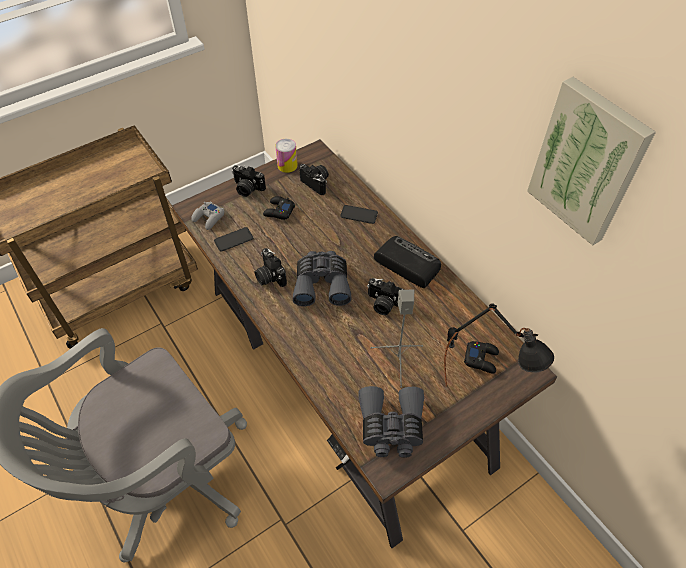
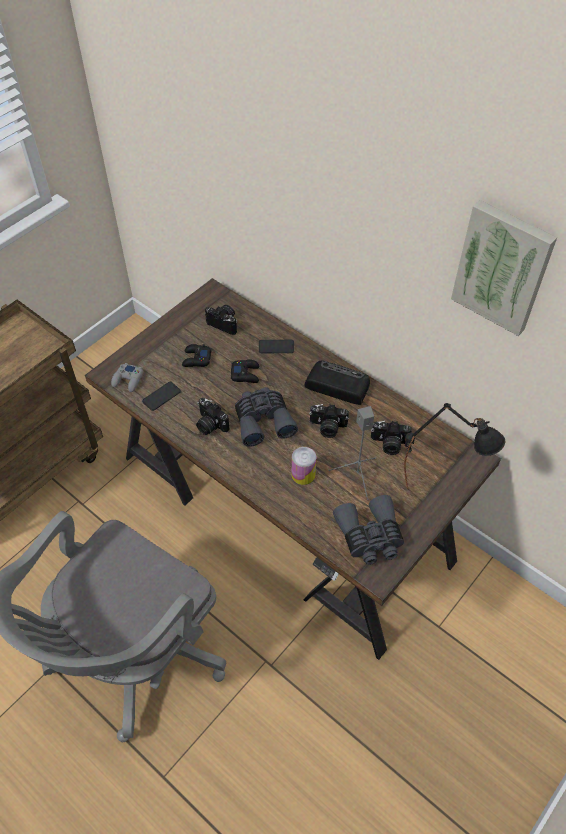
camera: 15 degrees left, 0 degrees up
(247, 188) = (156, 342): camera -> camera (389, 444)
(287, 165) = (189, 311): can -> can (303, 474)
(481, 359) = (431, 458): black game controller -> black game controller (245, 374)

